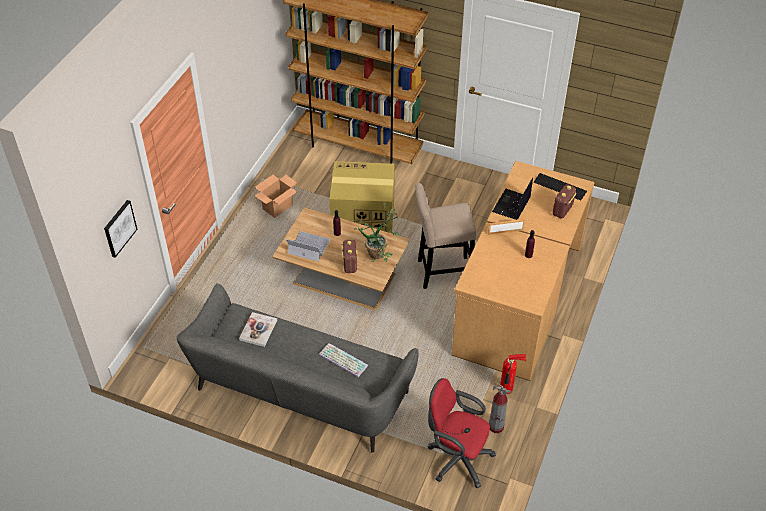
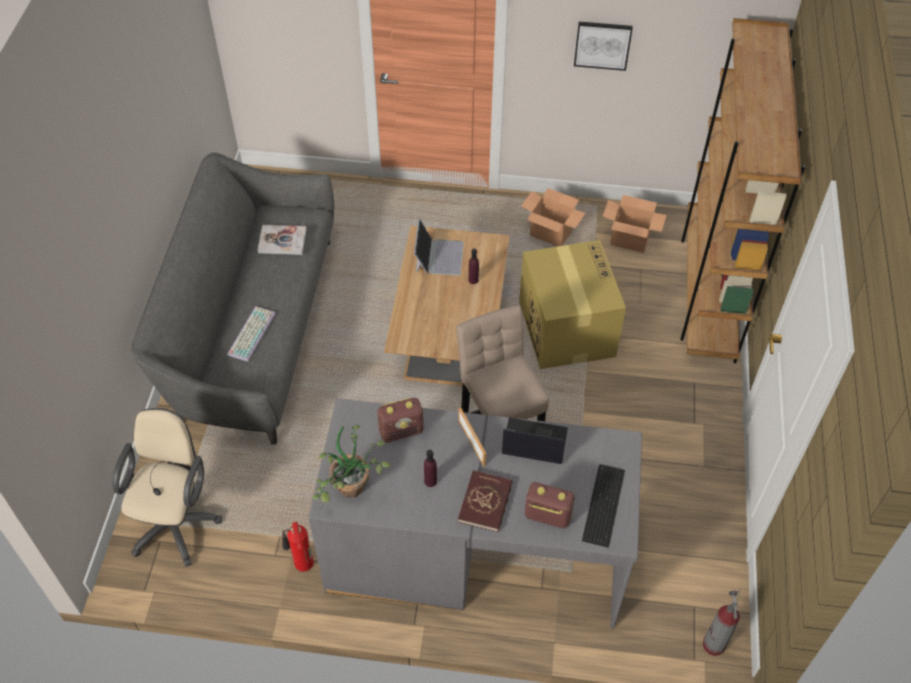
camera: 75 degrees right, 5 degrees up
(119, 228) = (294, 27): picture -> picture (602, 45)
(300, 170) = (630, 240): none -> cardboard box
(350, 264) = (420, 306): radio -> radio (401, 431)
(380, 254) = (449, 335): potted plant -> potted plant (350, 493)
(456, 458) = (177, 521): red office chair -> beige office chair
(496, 427) = (235, 561): fire extinguisher -> fire extinguisher (713, 645)
(516, 300) = (475, 550): brown desk -> grey desk
(548, 234) = (485, 502): none -> red book

